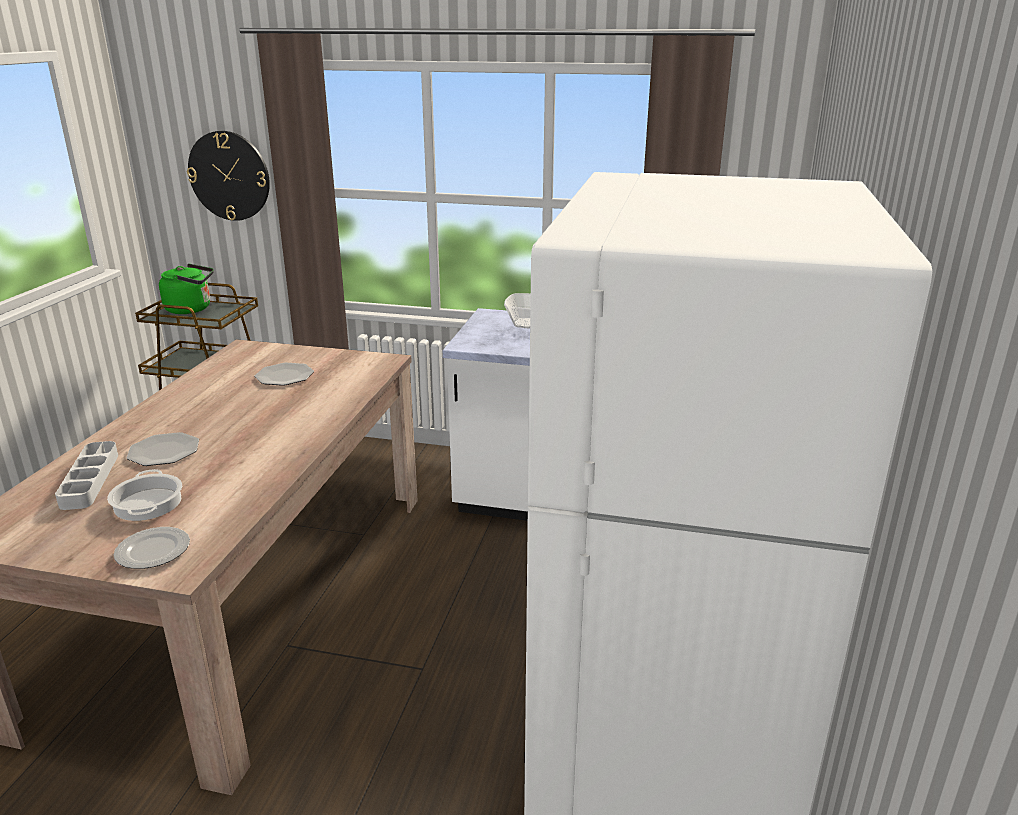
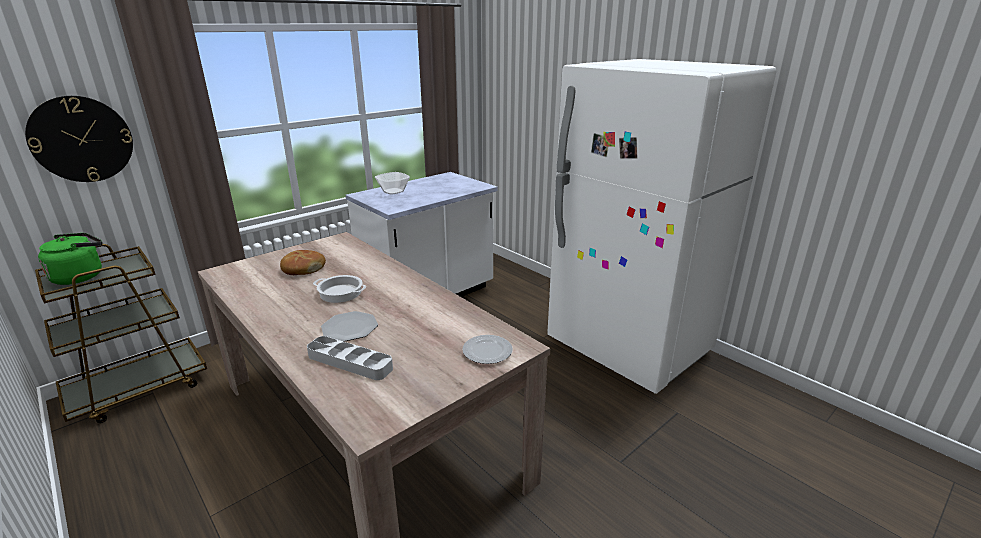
camera: 55 degrees left, 0 degrees up
(148, 504) = (421, 344): cooking pot -> cooking pot (341, 293)
(284, 376) = (303, 269): plate -> bread

